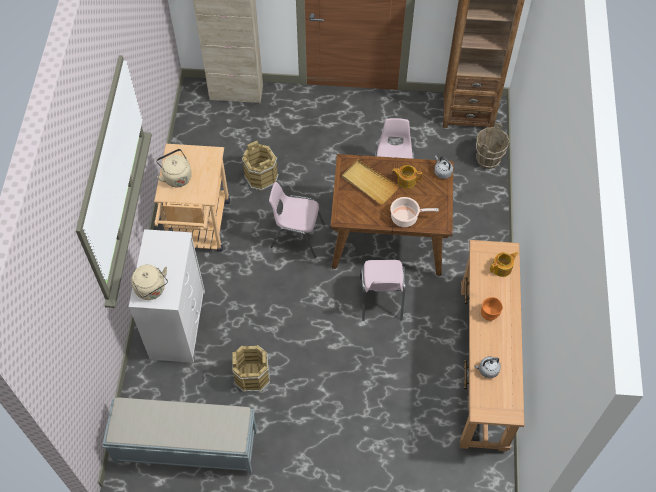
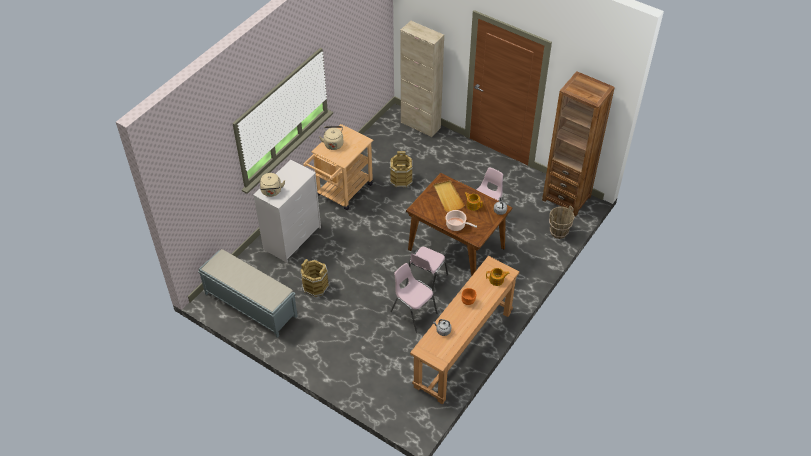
camera: 30 degrees right, 10 degrees down
(296, 235) = (399, 222): pink chair -> pink chair (413, 312)

